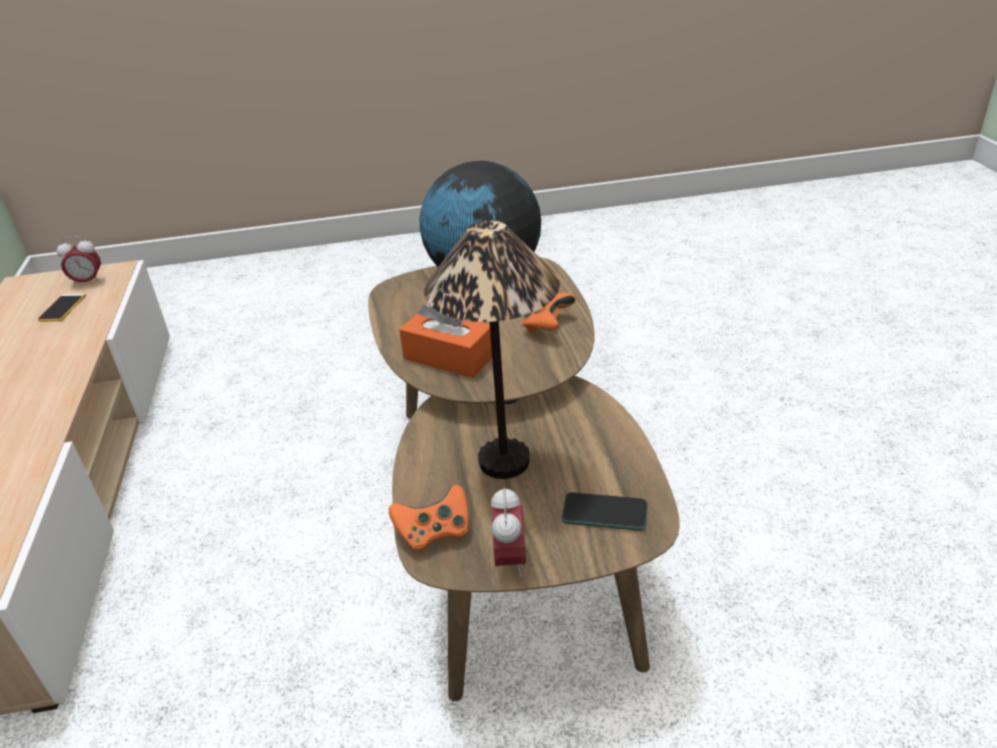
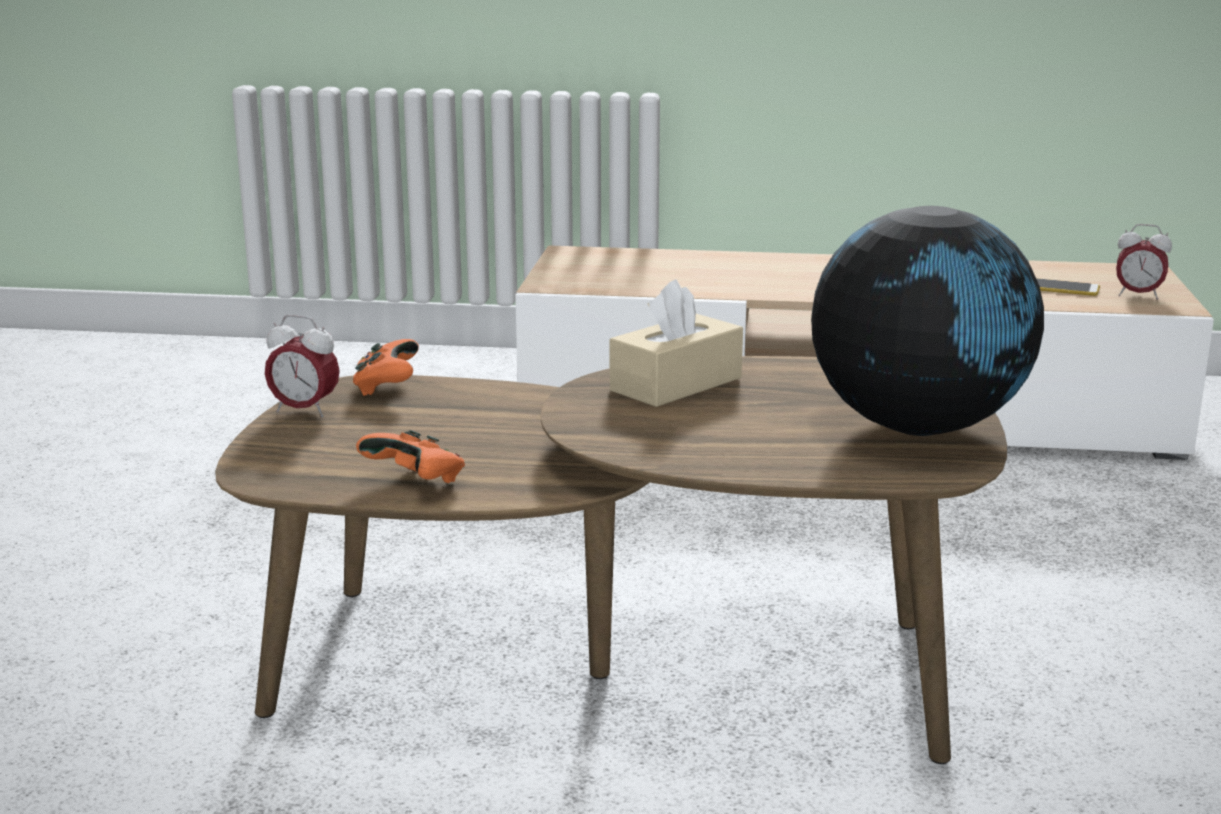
camera: 105 degrees right, 15 degrees down
(88, 282) = (1138, 295): alarm clock -> alarm clock turned 75 degrees counterclockwise
(449, 357) = (676, 384): orange tissue box -> beige tissue box
(505, 461) = (462, 427): table lamp -> none
(548, 326) = (712, 447): orange game controller -> orange game controller (416, 482)
(604, 513) = (311, 460): phone -> none

